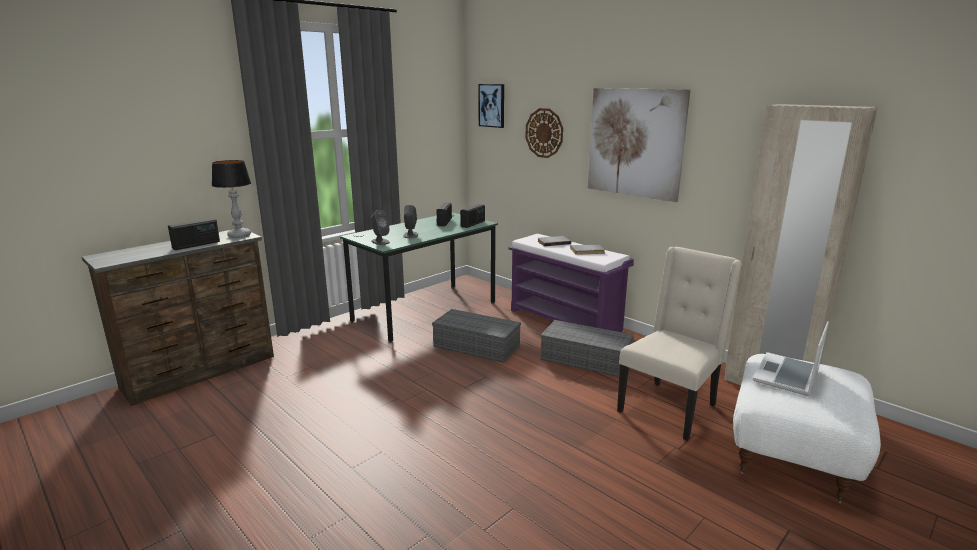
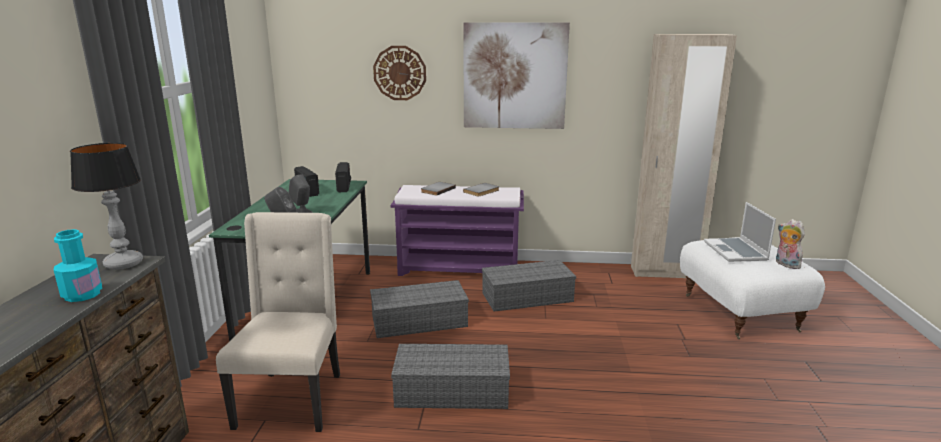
camera: 40 degrees left, 0 degrees up
(196, 245) = (82, 294): radio -> turquoise bottle
(428, 398) = (454, 390): none -> grey storage box
(492, 105) = (318, 45): picture -> none
(669, 408) = (637, 312): beige chair -> beige chair (292, 399)
(829, 409) = (785, 264): none -> plush toy

